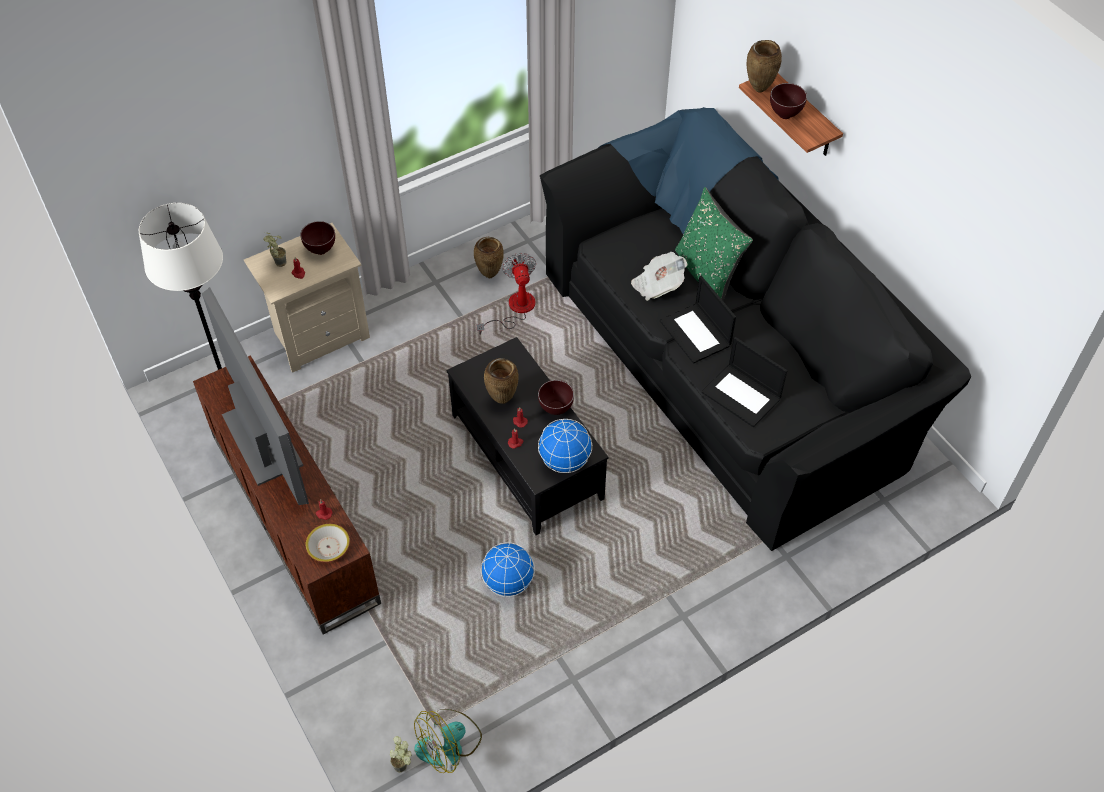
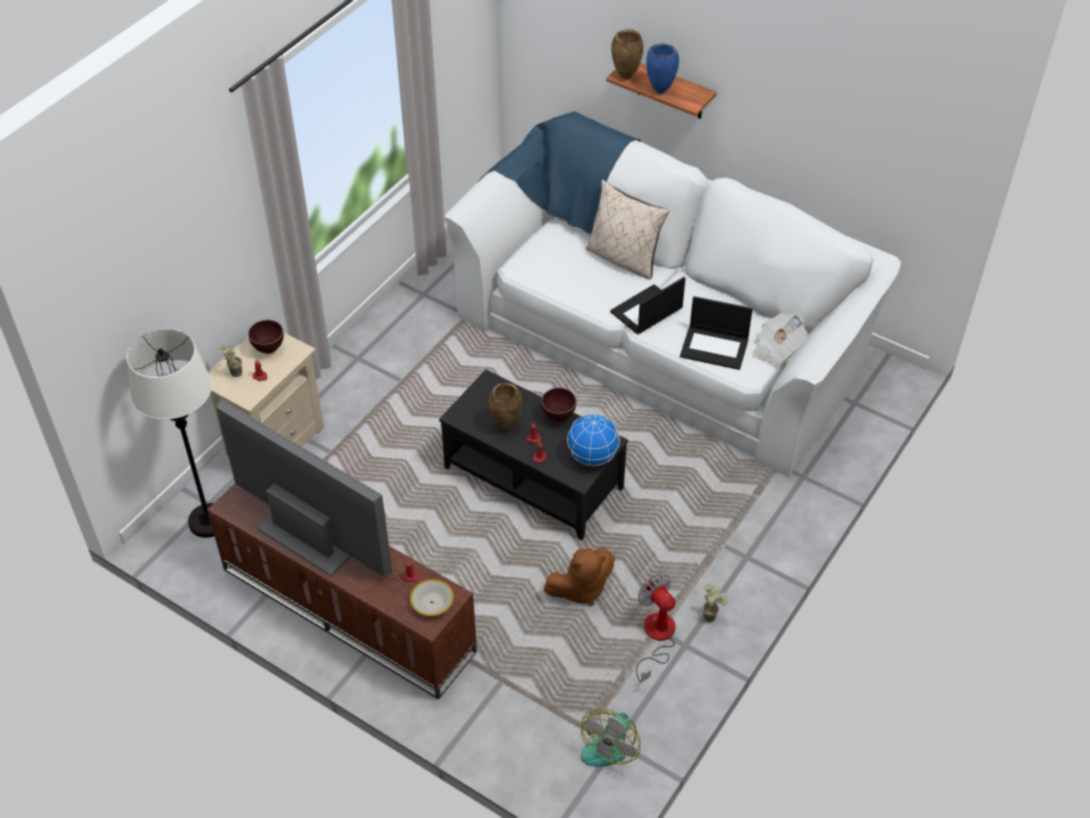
camera: 25 degrees left, 5 degrees down
(404, 766) = (581, 778): potted plant -> potted plant (712, 616)
(490, 275) = (405, 335): brown vase -> none
(508, 582) = (580, 589): globe -> brown plush toy
(514, 309) = (447, 357): fan -> fan (656, 637)
(657, 285) = (588, 282): newspaper -> newspaper (777, 349)
(696, 333) = (646, 311): laptop -> laptop turned 105 degrees clockwise
(707, 272) = (624, 259): green pillow -> beige pillow
(728, 360) = (661, 336): black sofa -> white sofa
(785, 115) = (660, 91): brown bowl -> blue vase

